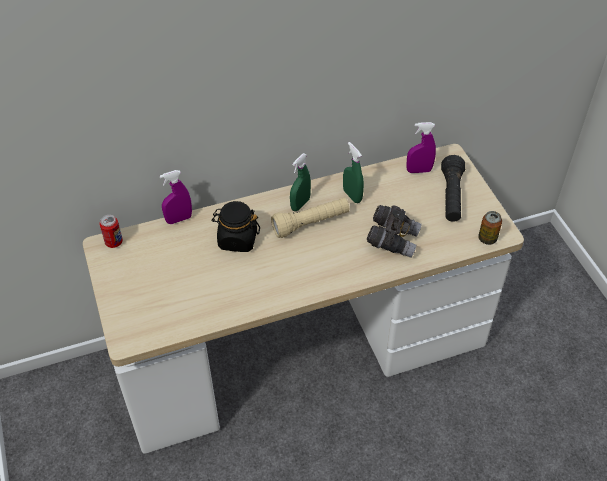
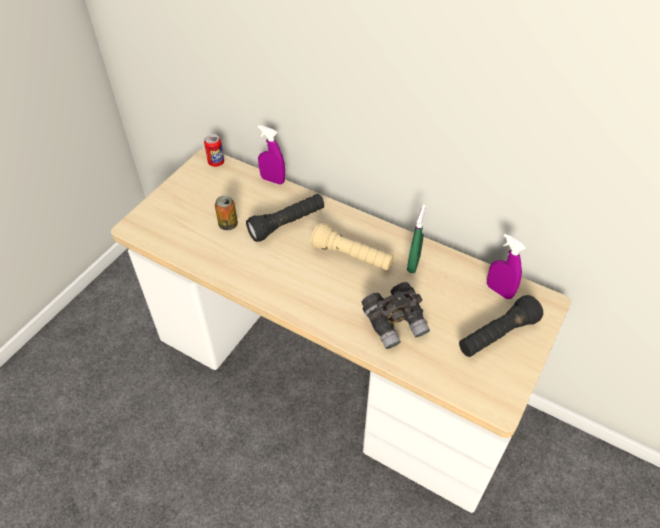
camera: 50 degrees right, 0 degrees up
(237, 239) = (287, 224): black jar -> black flashlight
(300, 204) = (365, 237): green spray bottle -> none
(487, 238) = (478, 397): can -> can (228, 225)

